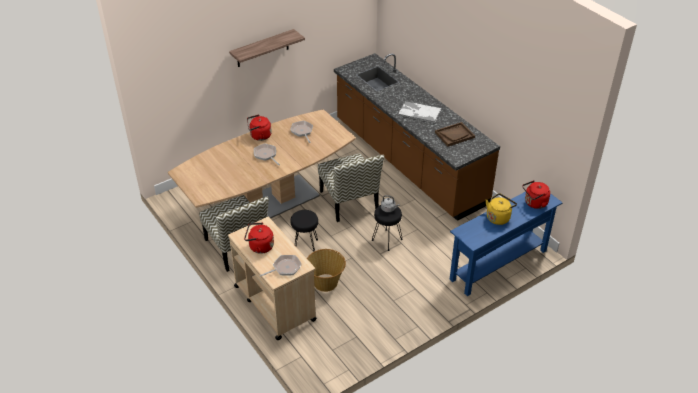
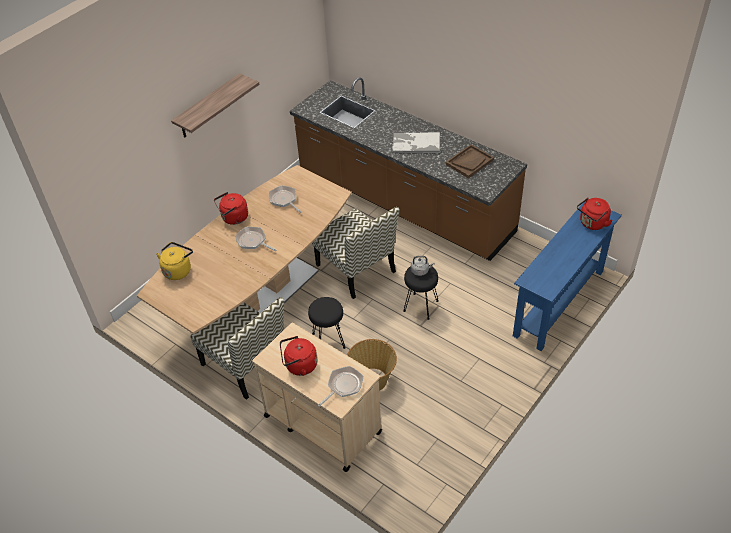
camera: 15 degrees left, 5 degrees up
(498, 217) = (561, 251): yellow kettle -> yellow kettle (178, 270)

